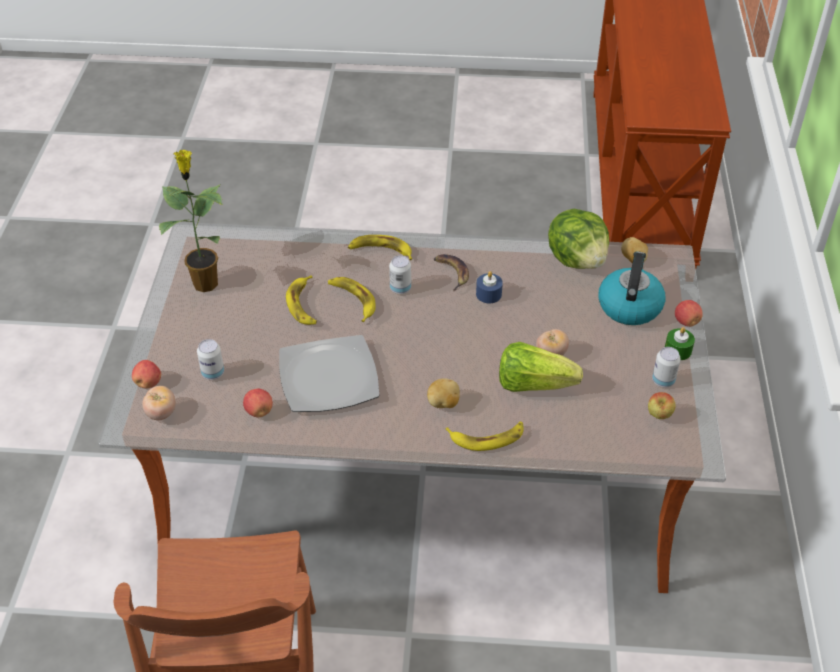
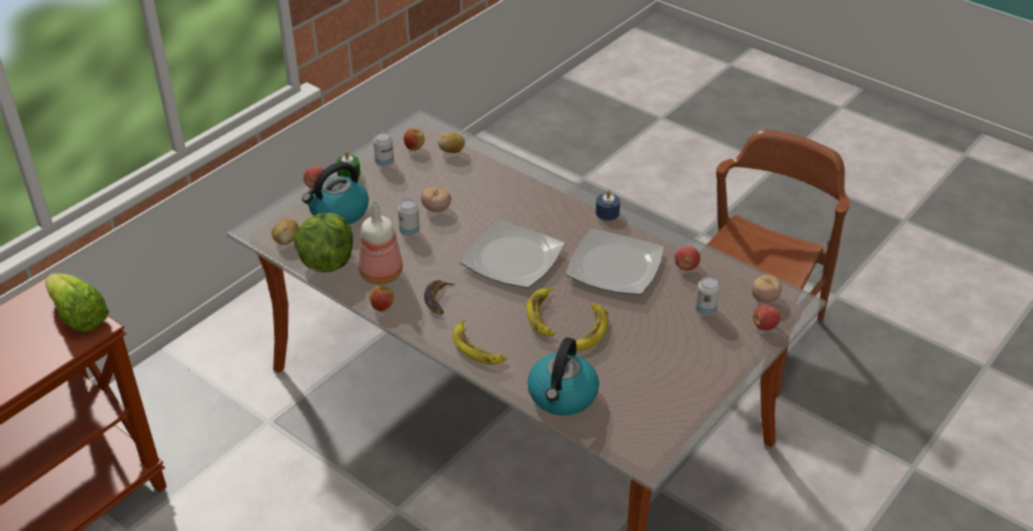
camera: 145 degrees left, 5 degrees down
(205, 282) = (663, 396): potted plant -> none
(284, 247) = (562, 396): none -> kettle
(400, 288) = (494, 306): can -> can (409, 231)
(428, 338) = (513, 259): none -> plate
(443, 403) = (546, 214): potato -> potato (451, 151)
(487, 246) = (382, 307): none -> apple
(487, 438) = (538, 183): banana -> none
(488, 294) = (429, 268): blue candle -> blue candle (607, 213)
(522, 270) = (379, 274): none -> bottle
(533, 384) = (471, 198): lettuce -> lettuce (79, 317)

